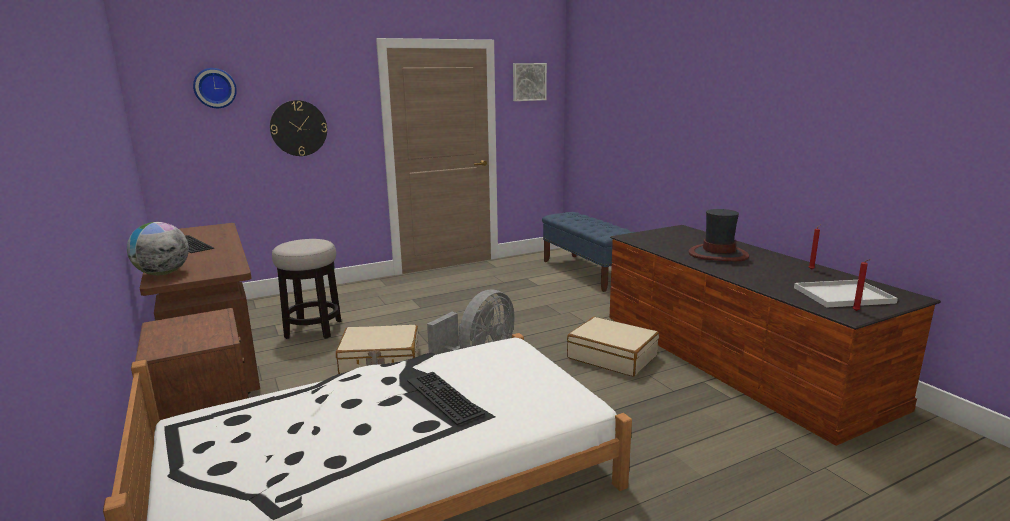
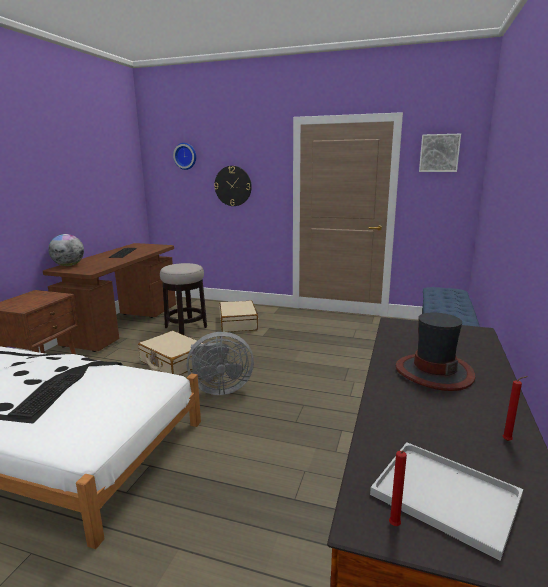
camera: 45 degrees right, 0 degrees up
(612, 357) = (309, 437): beige suitcase -> beige suitcase (238, 323)

